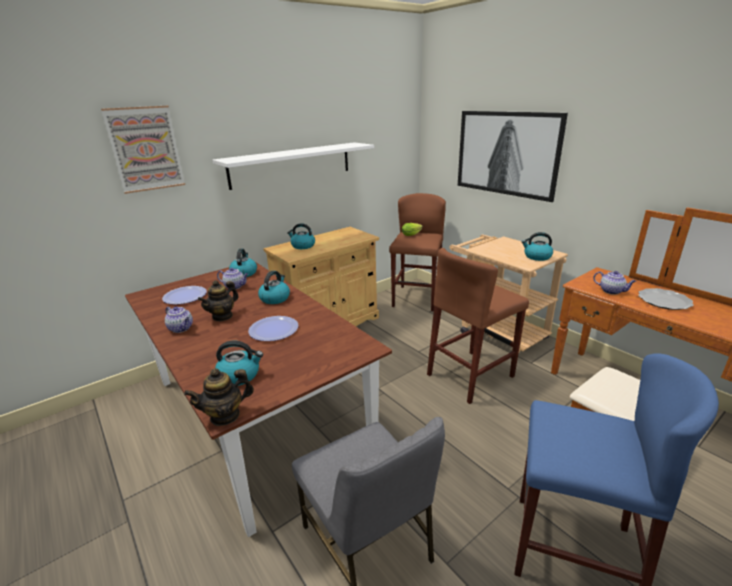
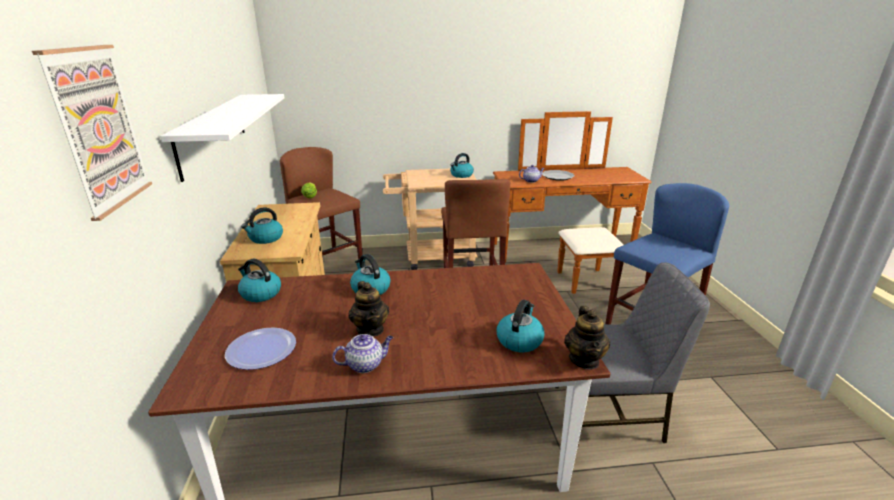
camera: 60 degrees left, 0 degrees up
(235, 286) = (294, 307): teapot -> none
(273, 329) = (445, 304): plate -> none
(507, 153) = (392, 91): picture -> none

